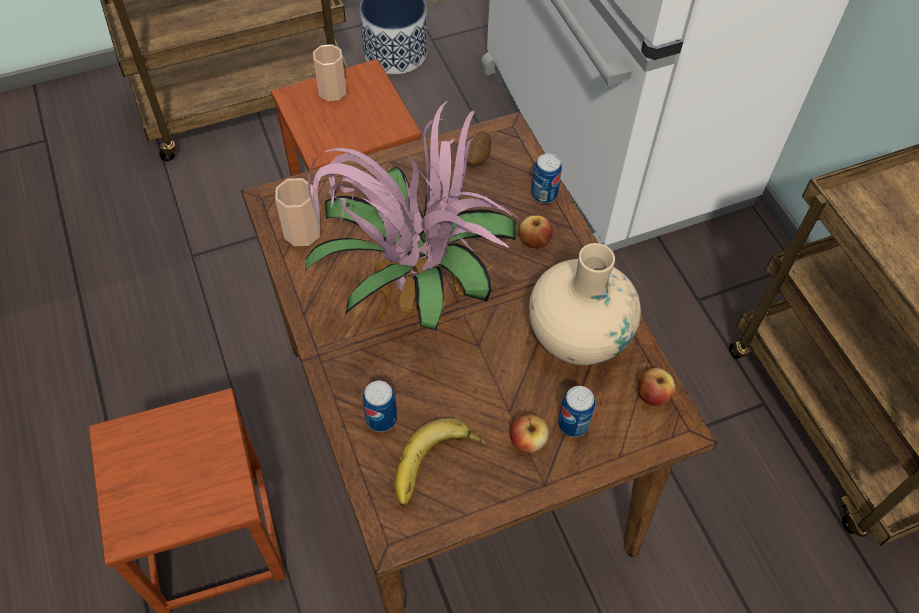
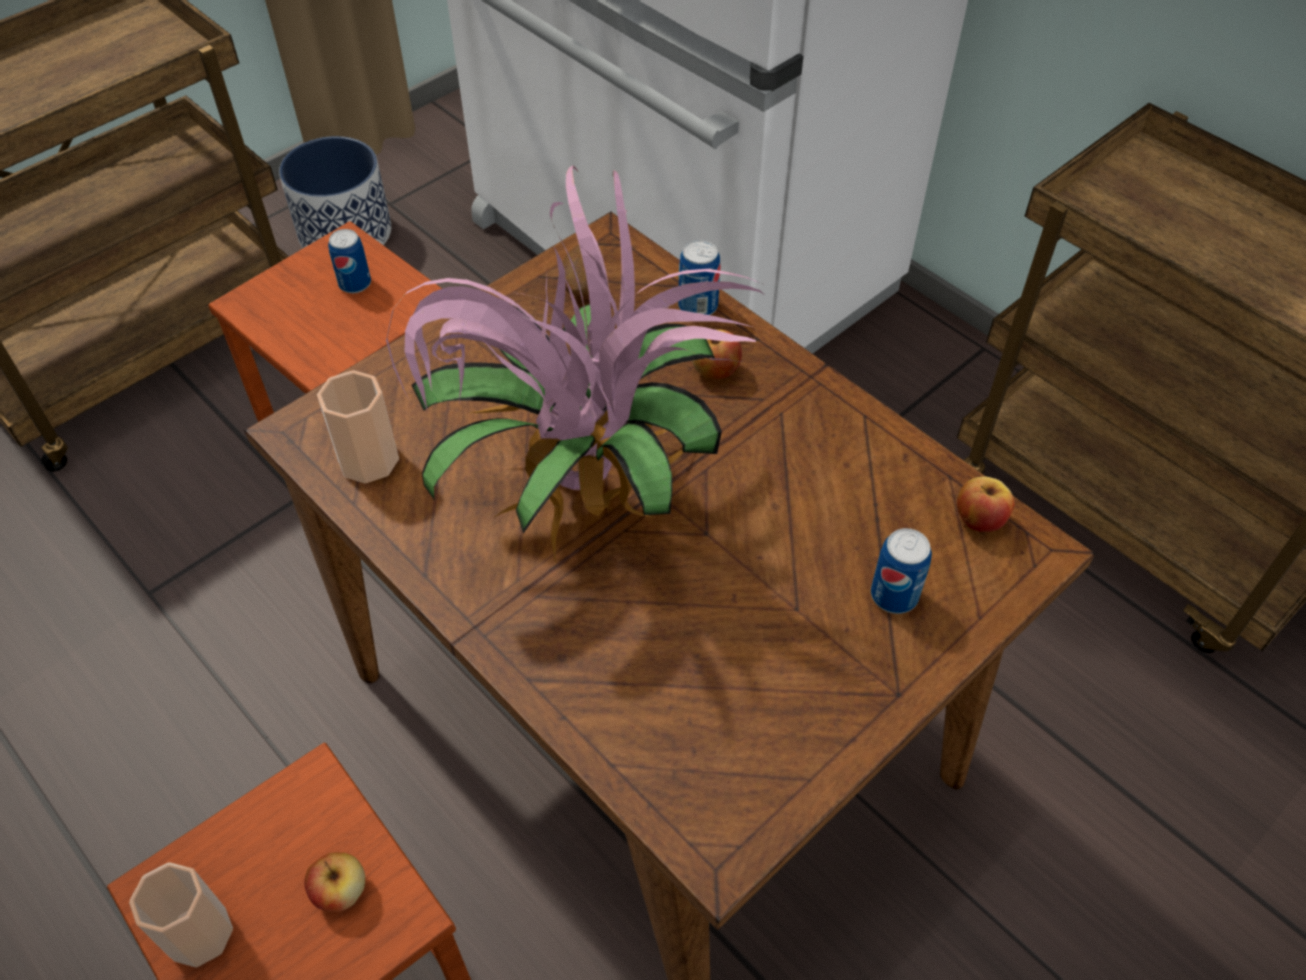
camera: 20 degrees left, 5 degrees down
(332, 91) = (302, 280): cup -> cup (199, 934)
(381, 419) = (616, 686): can -> can (355, 284)
(437, 468) = (734, 727): banana -> none
(527, 440) = (843, 641): apple -> apple (340, 891)
(578, 335) = (838, 474): beige vase -> none

